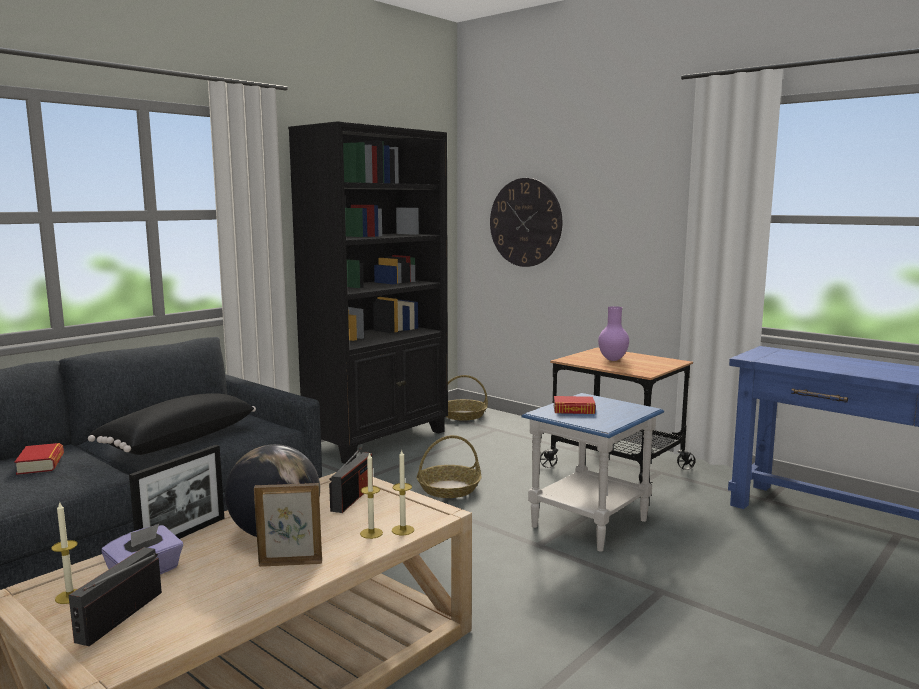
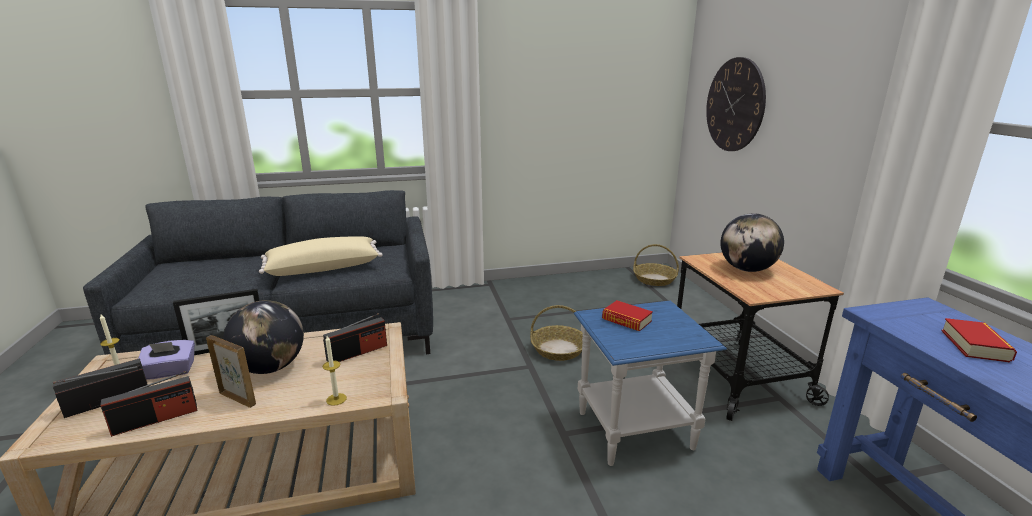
camera: 35 degrees right, 10 degrees up
(41, 464) = (236, 267): book -> book (975, 345)
(177, 440) = (323, 268): black pillow -> beige pillow
(228, 604) = (156, 419): none -> radio
(371, 533) = (317, 392): candle -> none
(379, 440) = (560, 286): black bookcase -> none
(613, 360) = (746, 269): purple vase -> globe

